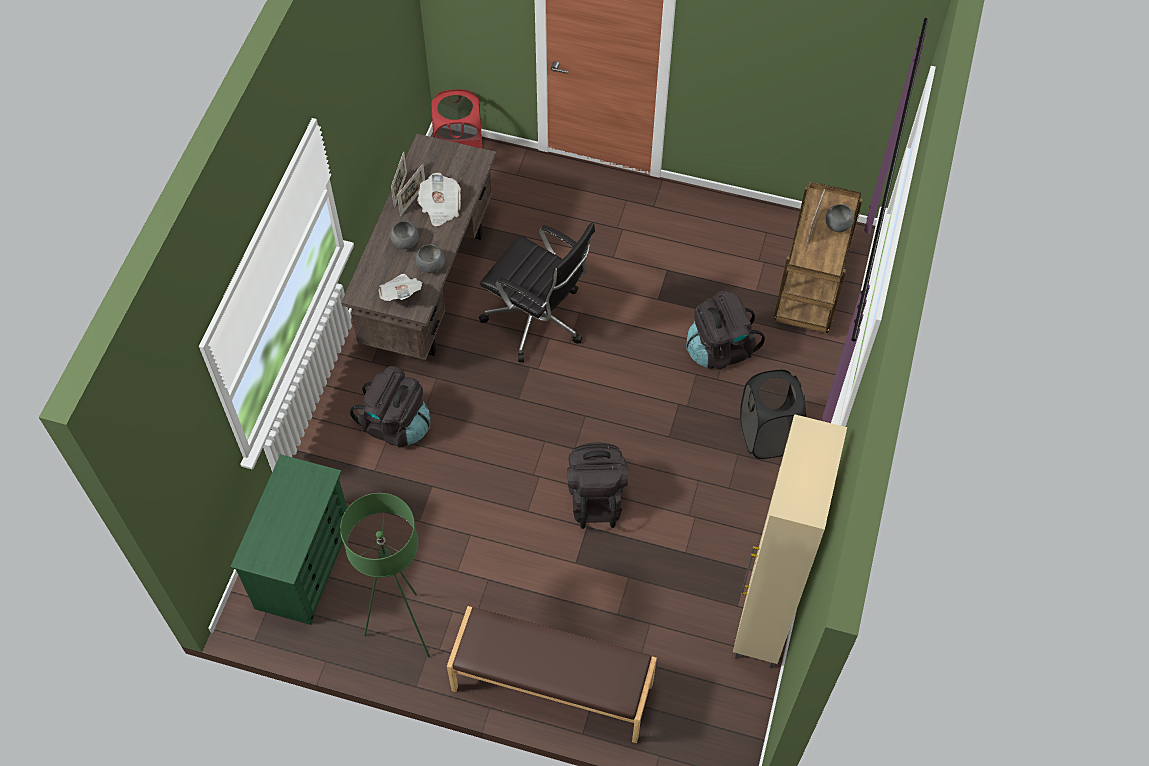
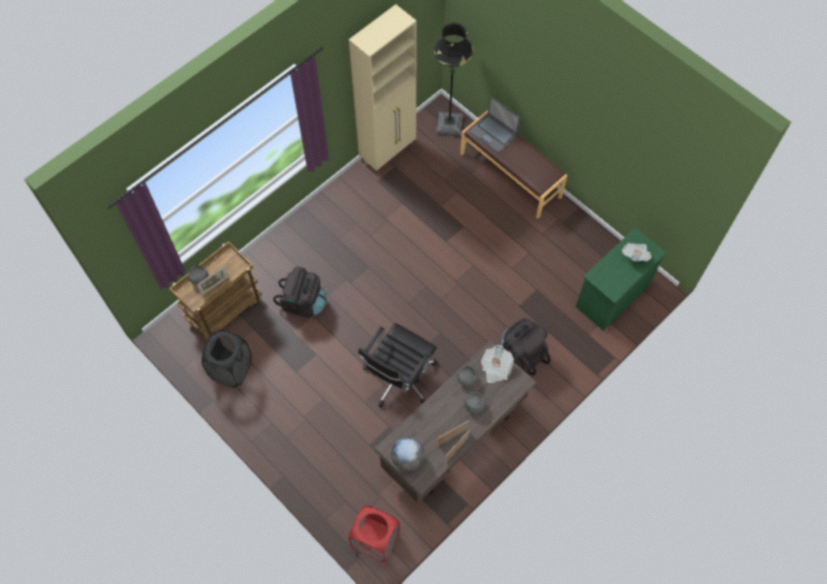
camera: 150 degrees left, 5 degrees up
(403, 629) = (572, 237): green floor lamp -> none
(440, 207) = (437, 421): newspaper -> newspaper (635, 255)
(451, 158) = (407, 458): none -> globe
(538, 320) = (398, 378): black office chair -> black office chair turned 120 degrees counterclockwise
(596, 497) = (431, 254): black backpack -> none
(602, 674) = (493, 133): none -> laptop
(702, 727) = (449, 125): none -> black floor lamp
(767, 435) = (315, 240): black laundry basket -> black laundry basket (231, 369)

